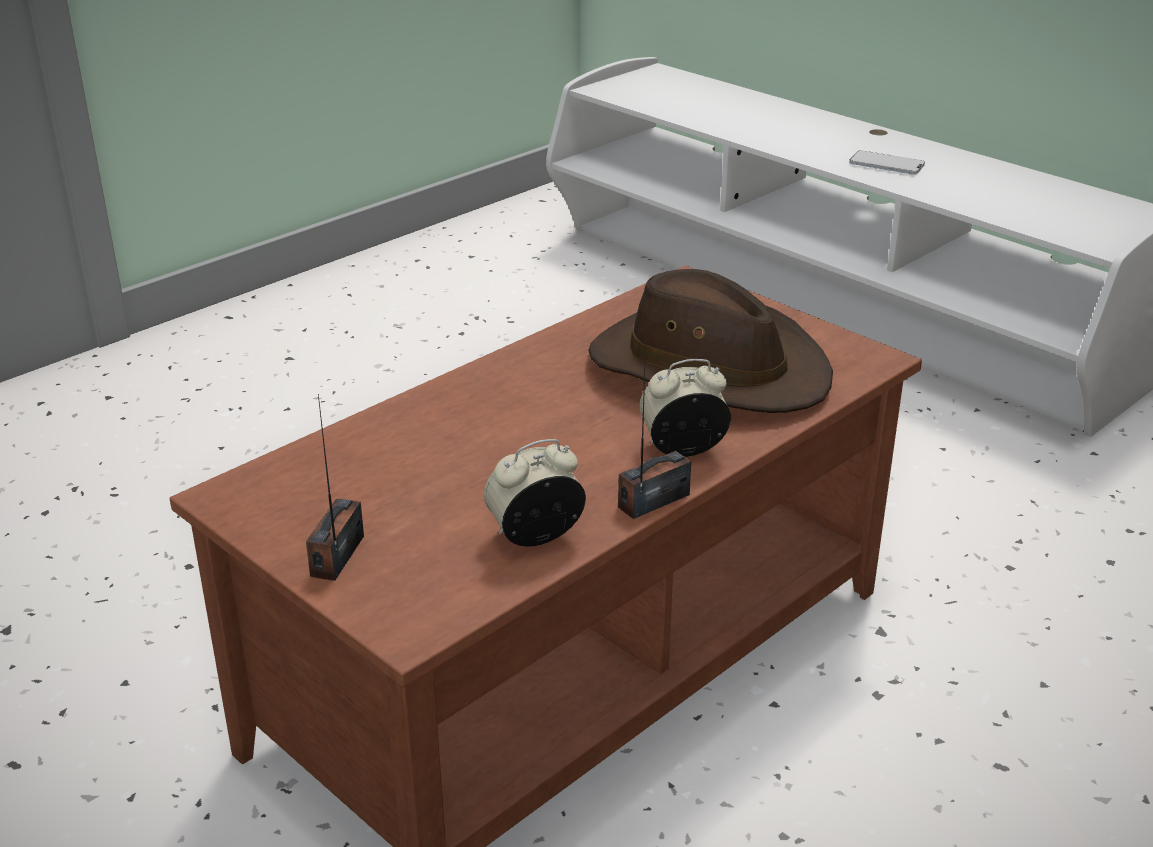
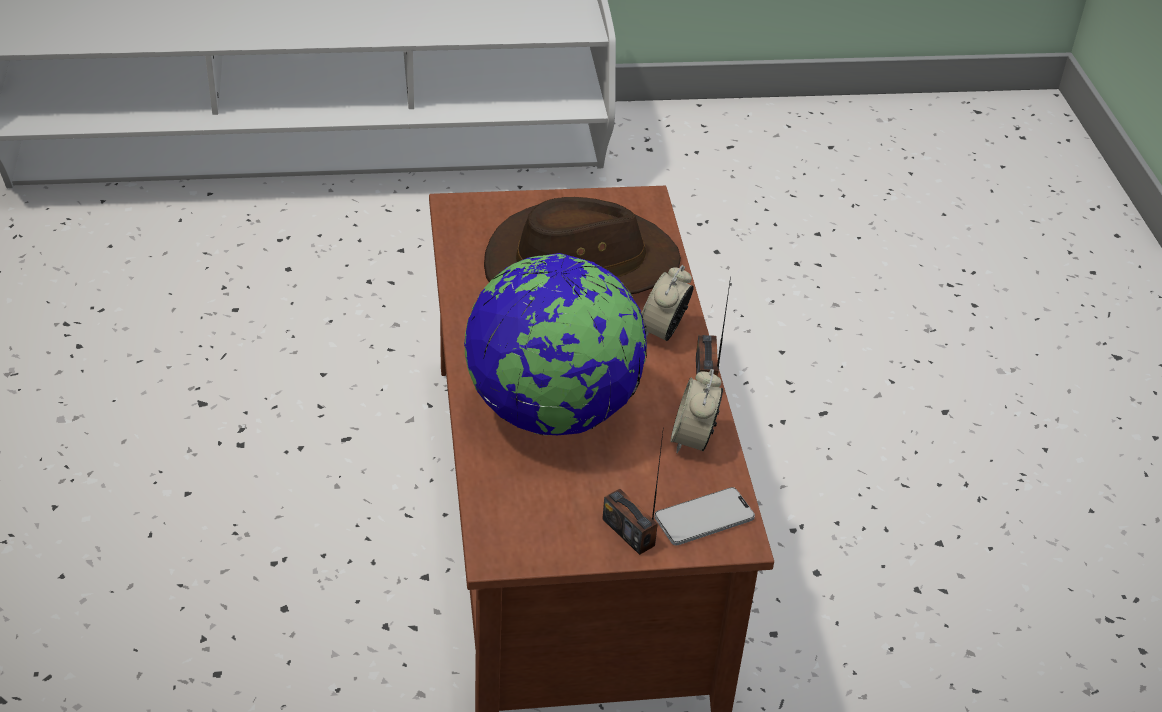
camera: 55 degrees left, 10 degrees up
(467, 441) = (552, 412): none -> globe
(886, 164) = (359, 20): phone -> phone (704, 518)

